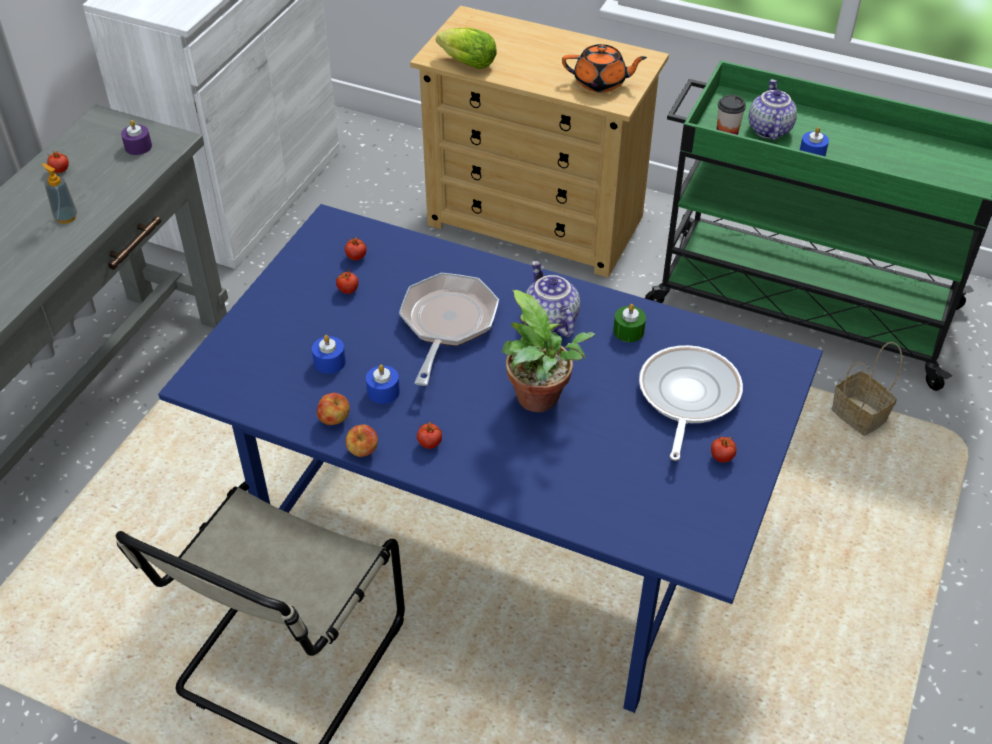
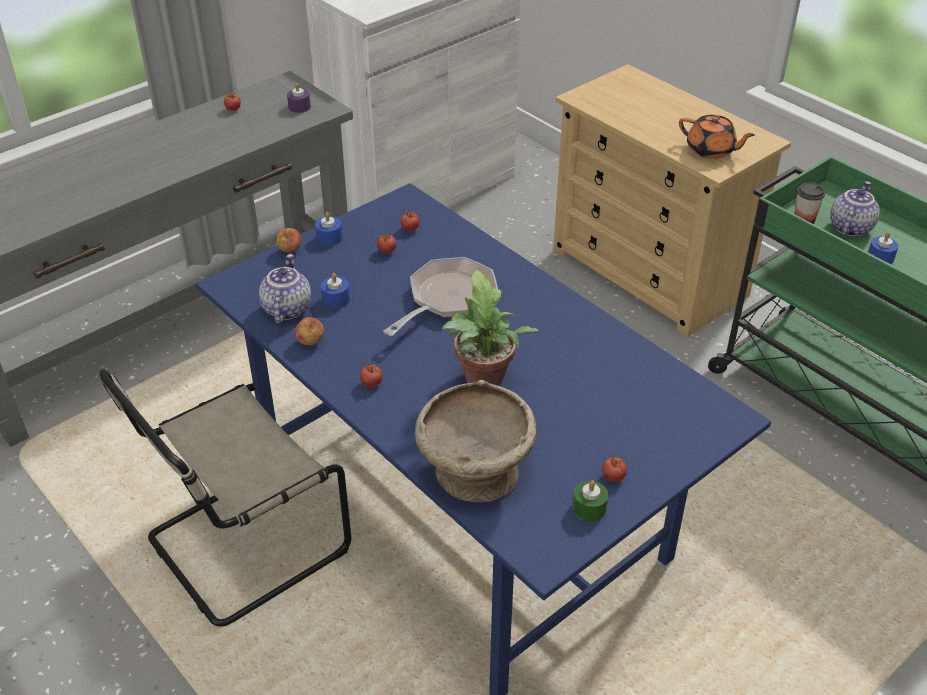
camera: 25 degrees right, 5 degrees down
(66, 217) = (215, 142): soap dispenser -> none
(363, 451) = (316, 372): apple -> apple (290, 251)
(383, 391) = (362, 333): blue candle -> blue candle (329, 238)
(465, 63) = (601, 108): lettuce -> none
(549, 320) = (535, 321): teapot -> teapot (286, 309)
(591, 498) = (475, 469): none -> beige bowl
(628, 331) = (599, 350): green candle -> green candle (589, 508)
(686, 396) = (615, 418): frying pan -> none
(860, 417) = (864, 530): basket -> none

